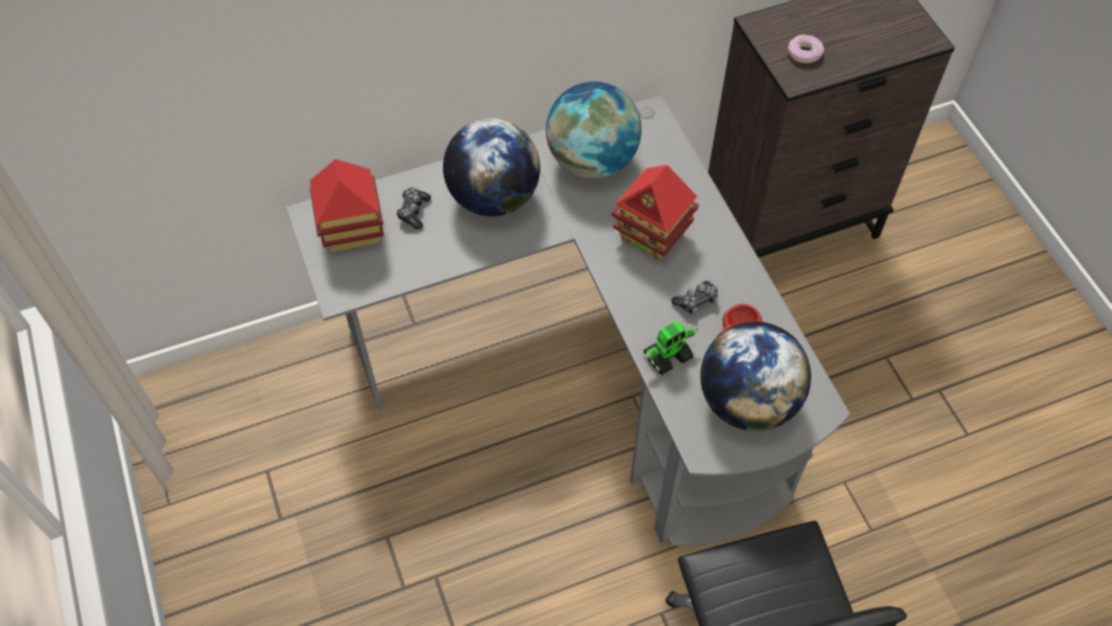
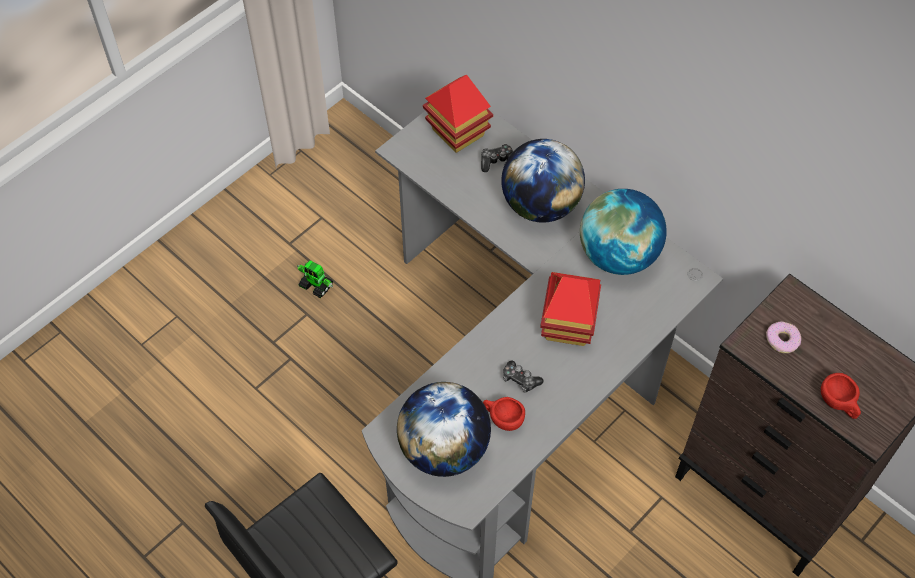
camera: 65 degrees right, 0 degrees up
(668, 356) = (457, 379): toy robot -> toy robot (316, 286)
(887, 45) = (839, 403): none -> red cup

